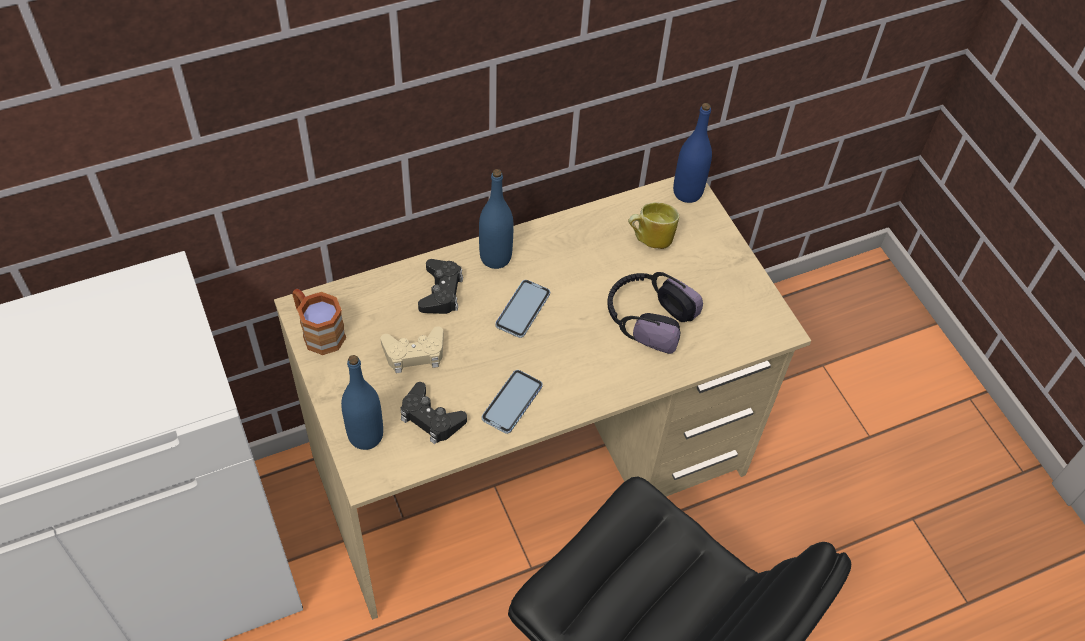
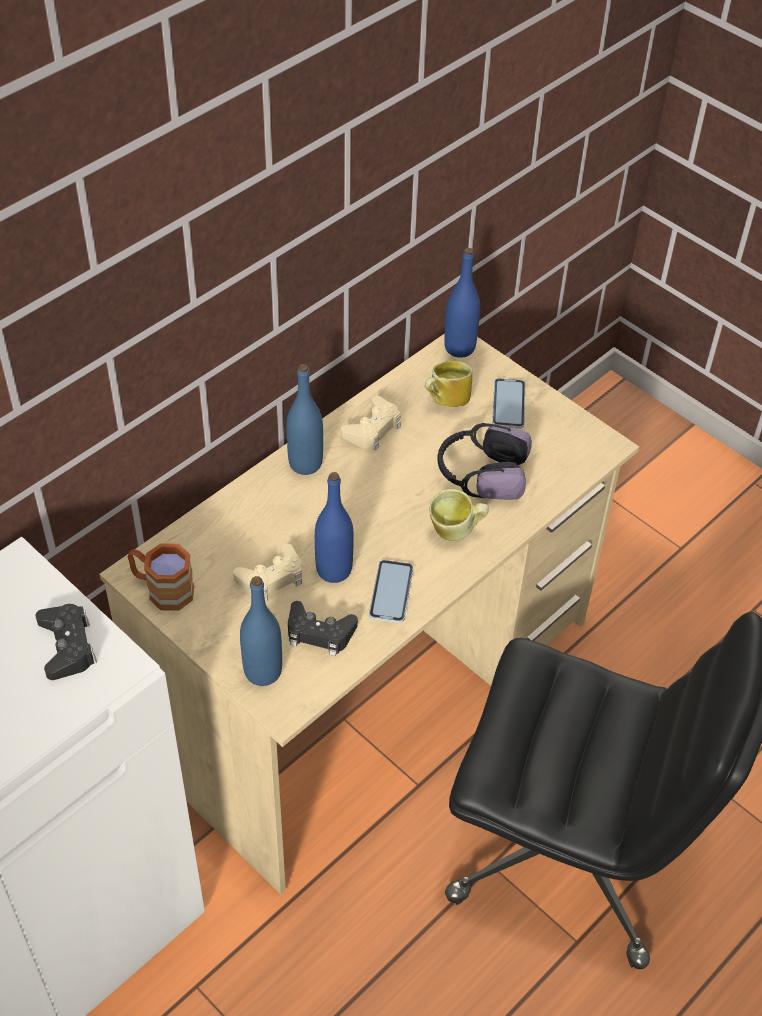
camera: 20 degrees left, 5 degrees down
(441, 292) = (268, 512): black game controller -> black game controller (67, 646)
(472, 364) = (334, 570): none -> blue bottle
(523, 309) = (357, 503): phone -> phone (508, 404)
(570, 244) = (372, 429): none -> beige game controller
(598, 366) = (456, 532): none -> mug

